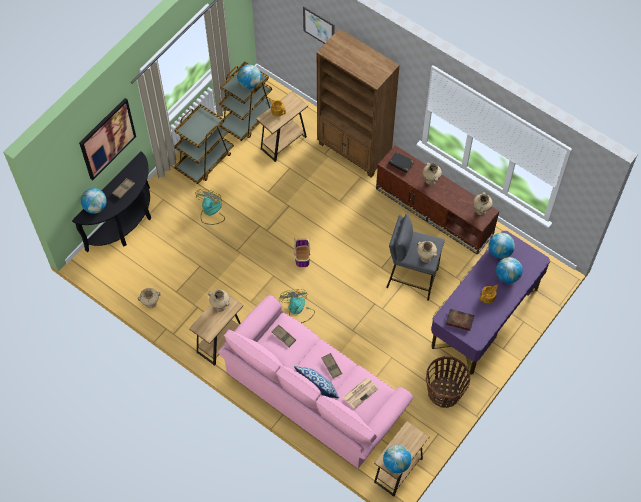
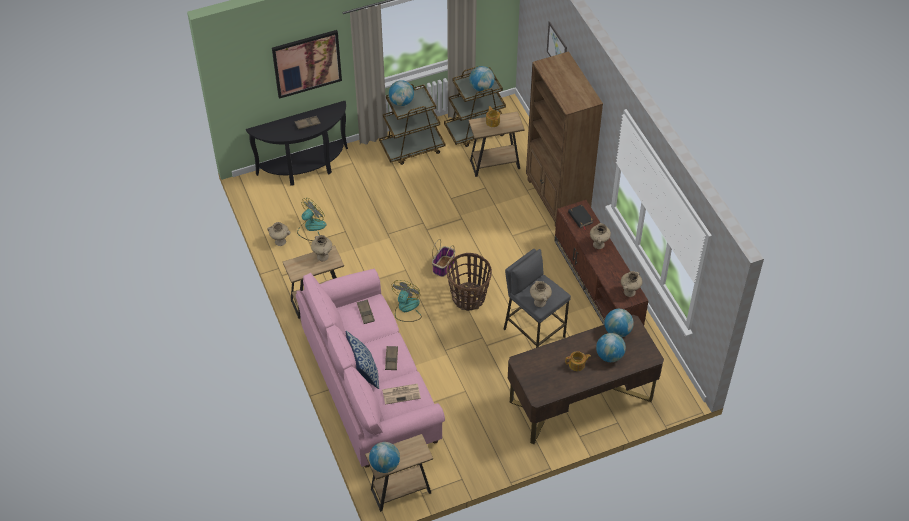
camera: 30 degrees right, 10 degrees down
(95, 207) = (273, 127): globe -> globe (401, 102)
(211, 212) = (387, 192): fan -> fan (311, 228)
(444, 393) = (493, 446): basket -> basket (468, 297)
(459, 320) = (533, 371): book -> none
(484, 317) = (581, 400): purple desk -> brown desk

